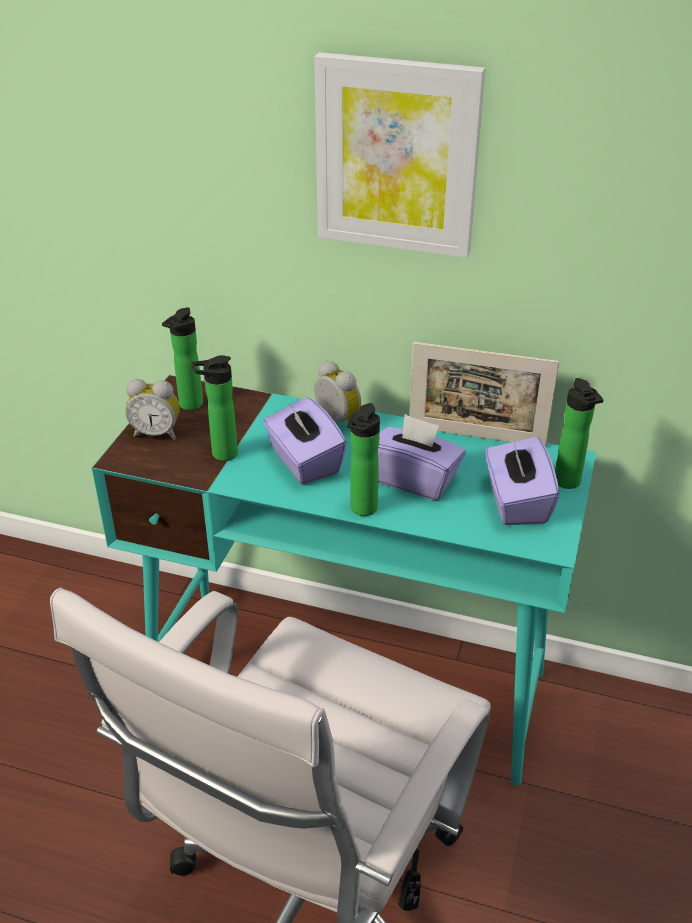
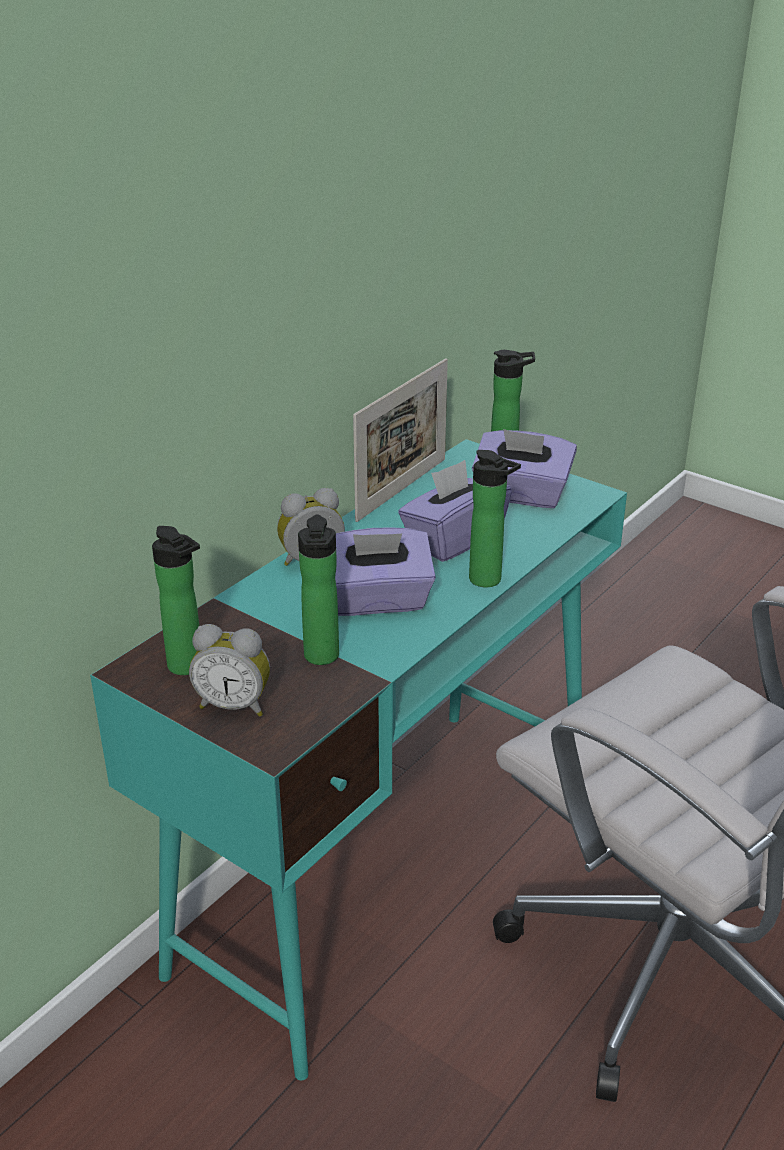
camera: 70 degrees left, 5 degrees down
(157, 433) = (234, 705): alarm clock -> alarm clock turned 75 degrees clockwise
(397, 156) = (292, 204): picture -> none

